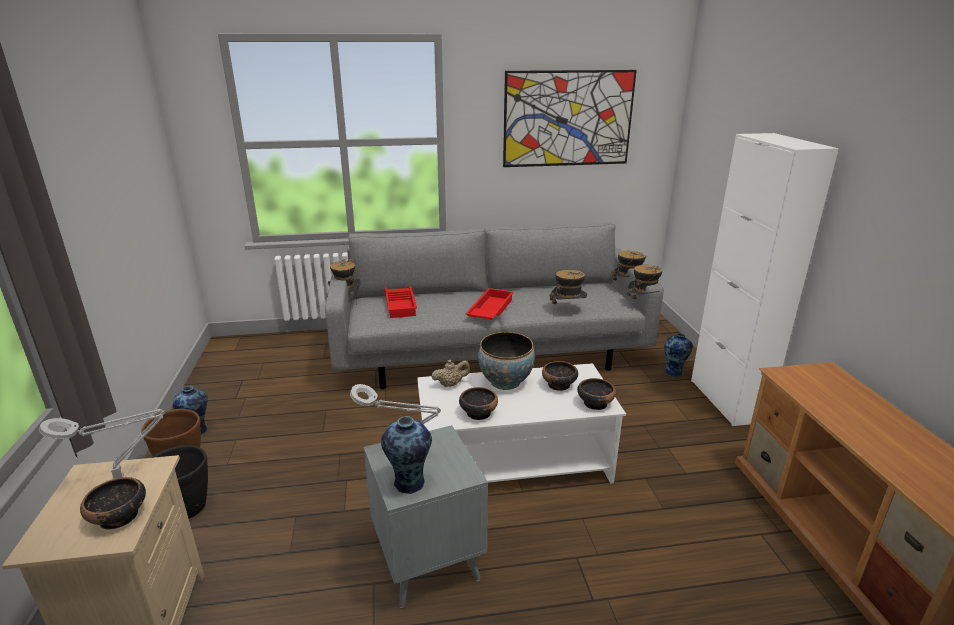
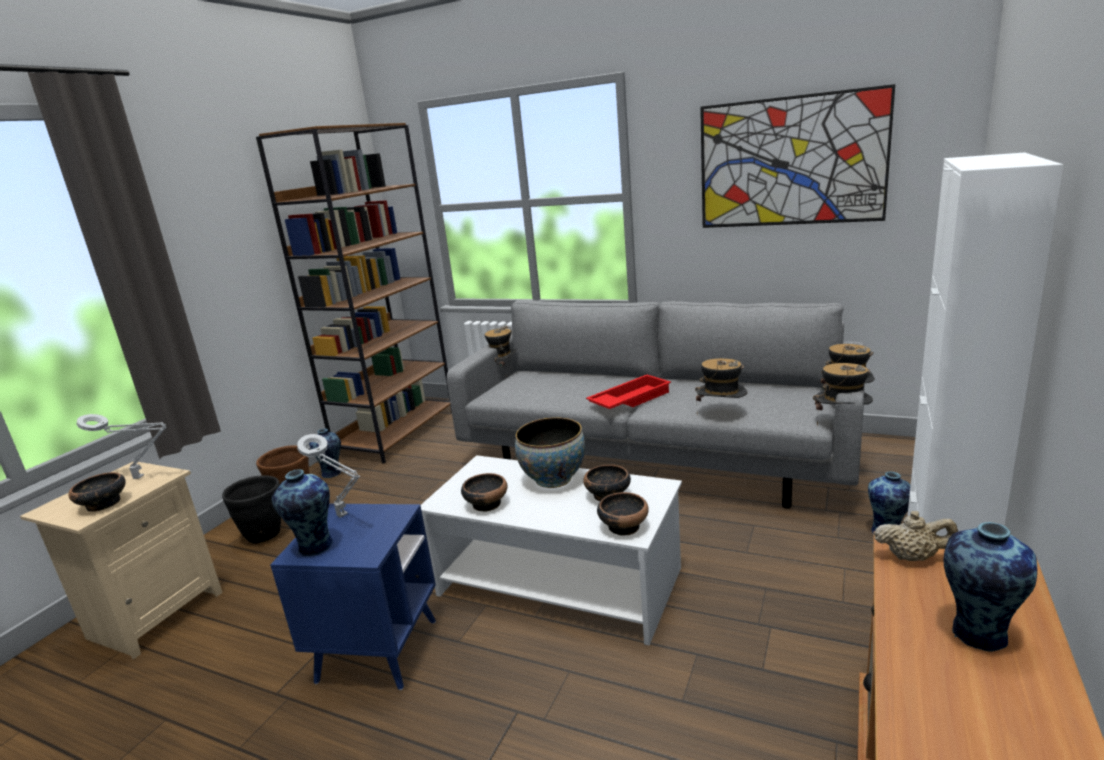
camera: 35 degrees right, 5 degrees down
(227, 376) = (396, 432): none -> brown bookcase
(401, 303) = (546, 380): red tray -> none
(427, 561) = (378, 651): grey side table -> blue side table
(451, 384) = (497, 469): beige teapot -> beige teapot (912, 557)
(857, 408) = (977, 634): none -> vase

